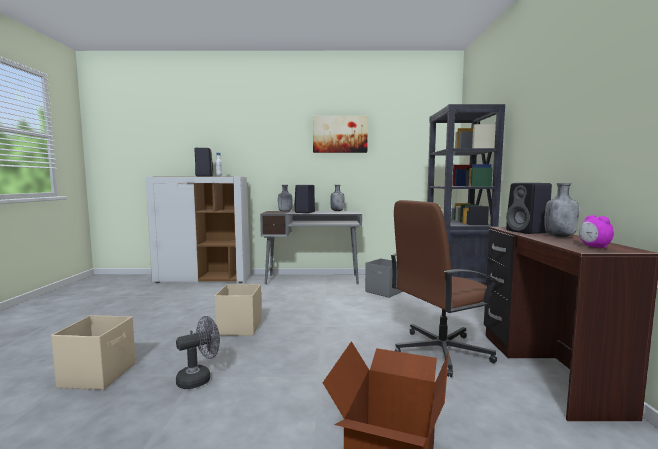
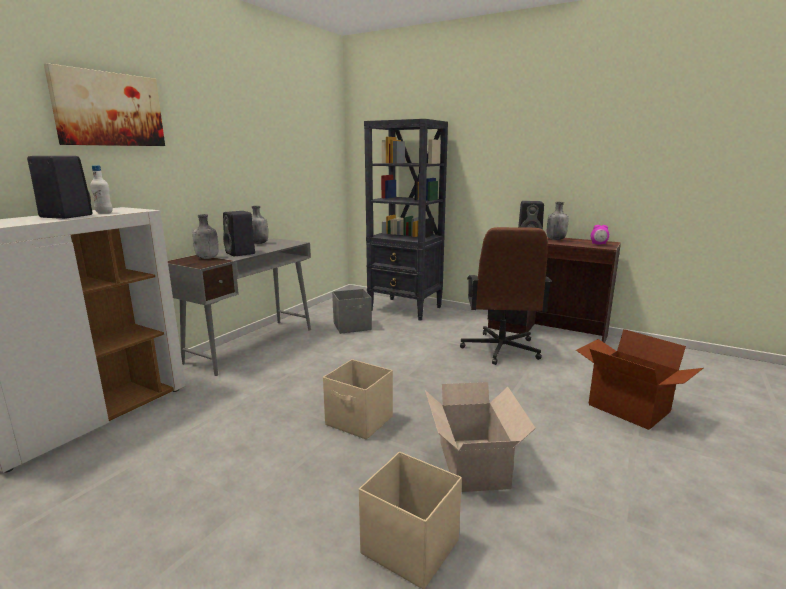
camera: 60 degrees left, 10 degrees up
(199, 378) = (473, 466): grey fan -> cardboard box
(340, 134) = (243, 131): picture -> picture (109, 109)

